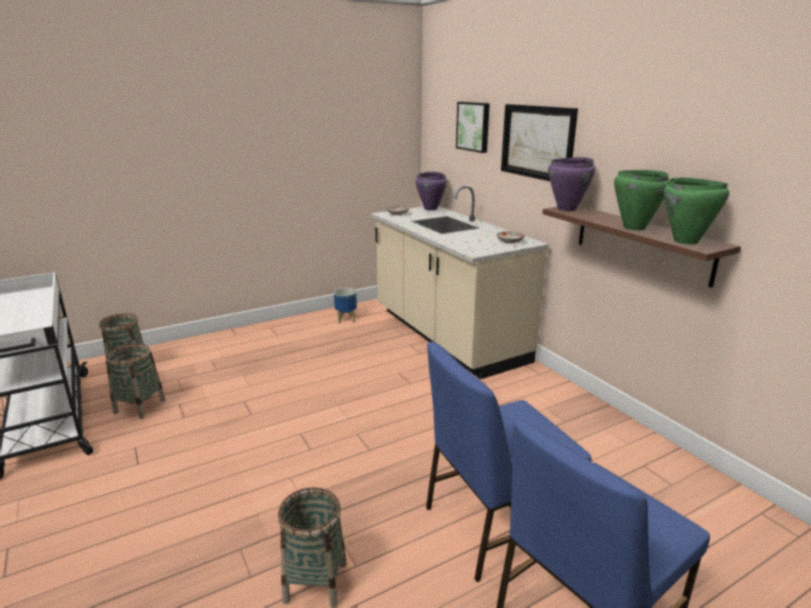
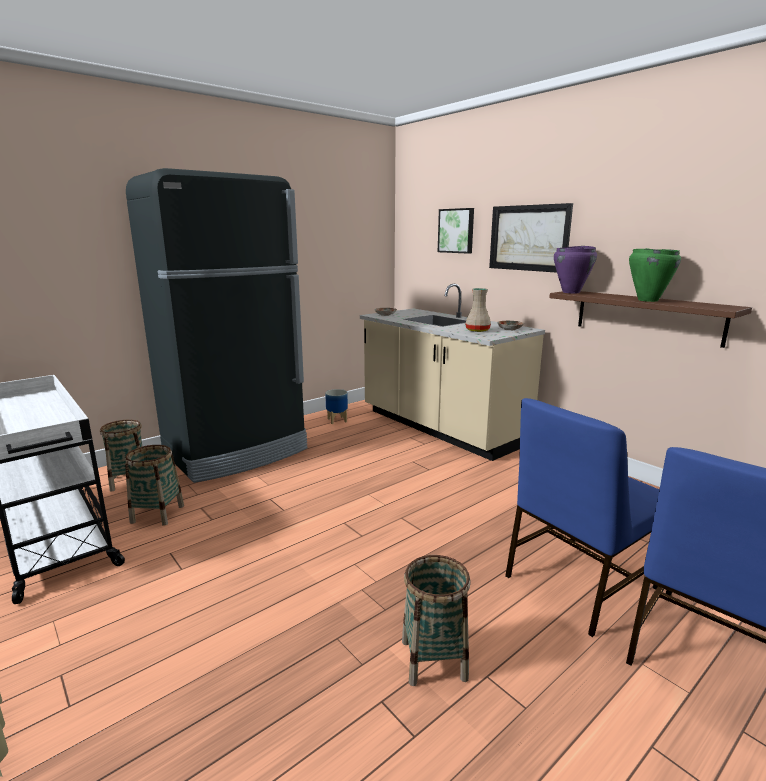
camera: 10 degrees left, 5 degrees down
(236, 347) = (237, 451): none -> black fridge
(431, 209) = (412, 310): purple cooking pot -> none
(473, 241) = (477, 330): none -> beige vase
(685, 241) = (704, 306): green cooking pot -> none

